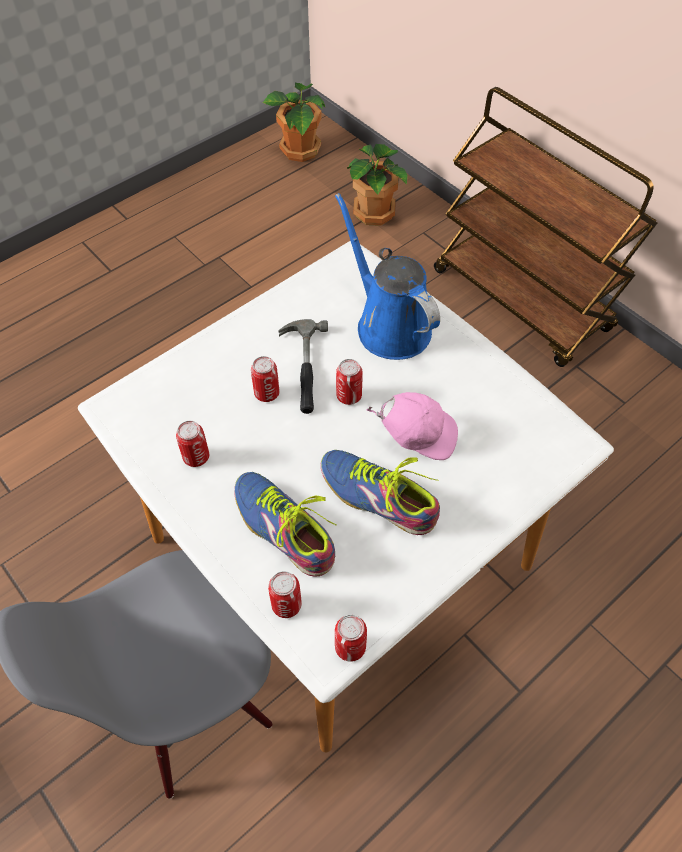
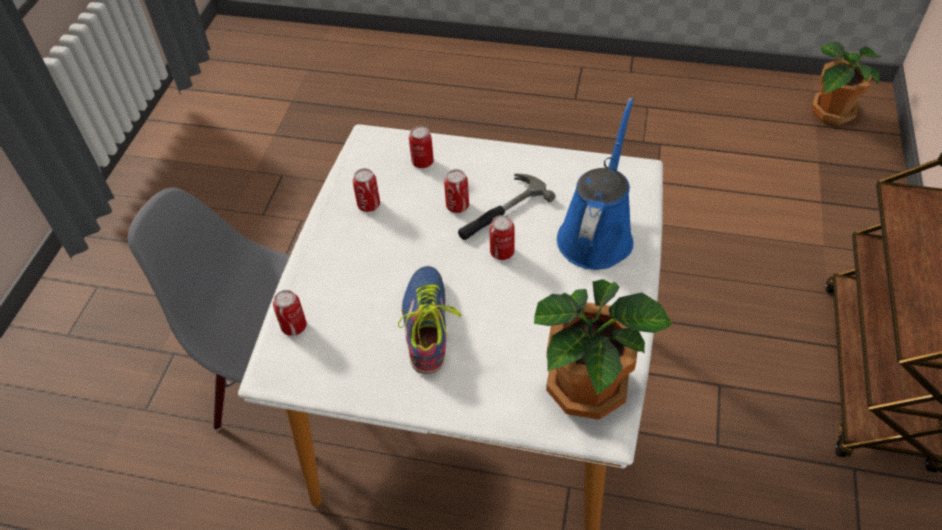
camera: 55 degrees right, 5 degrees down
(283, 528) = (352, 287): shoe -> none
(350, 647) = (289, 383): can -> can (422, 162)
(375, 212) = (834, 203): potted plant -> potted plant (590, 388)
(417, 435) = (506, 315): pink cap -> none

